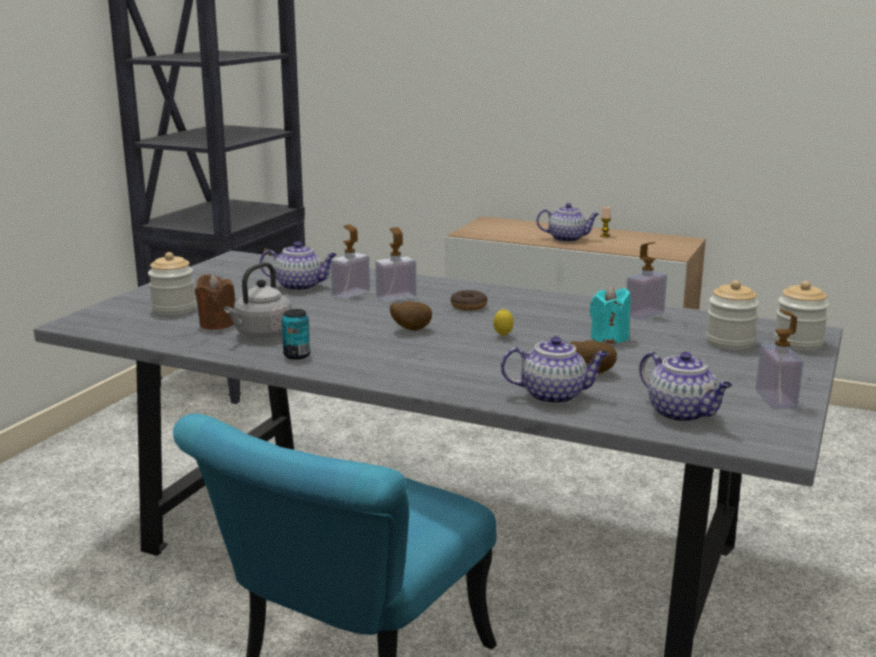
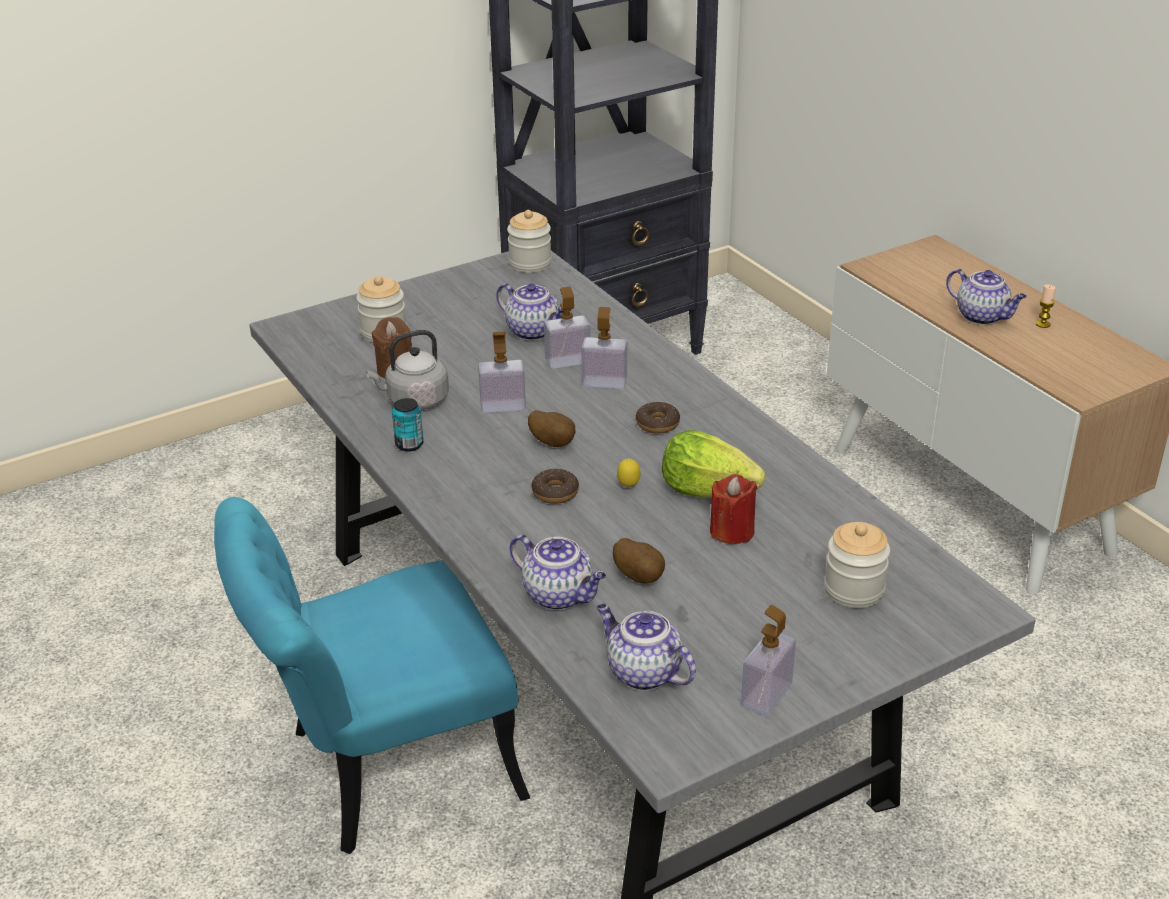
camera: 35 degrees right, 15 degrees up
(456, 350) = (555, 492): none -> donut
(557, 325) = (706, 490): none -> lettuce
(609, 338) = (732, 531): turquoise candle -> red candle
(644, 314) = (829, 506): soap dispenser -> soap dispenser (503, 406)
(682, 414) = (642, 672): teapot -> teapot turned 135 degrees clockwise
(798, 343) = (932, 623): jar -> jar (530, 263)

